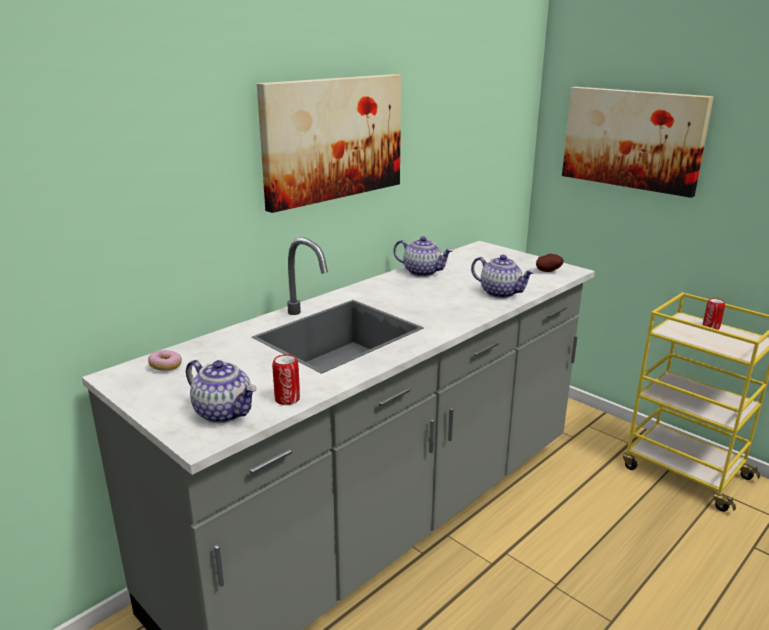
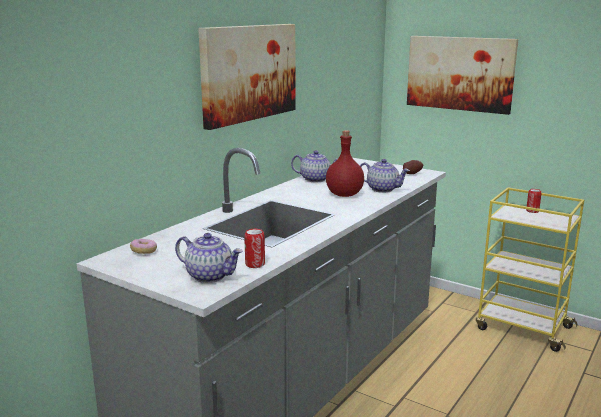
camera: 10 degrees left, 5 degrees down
(447, 298) = (343, 195): none -> red bottle

